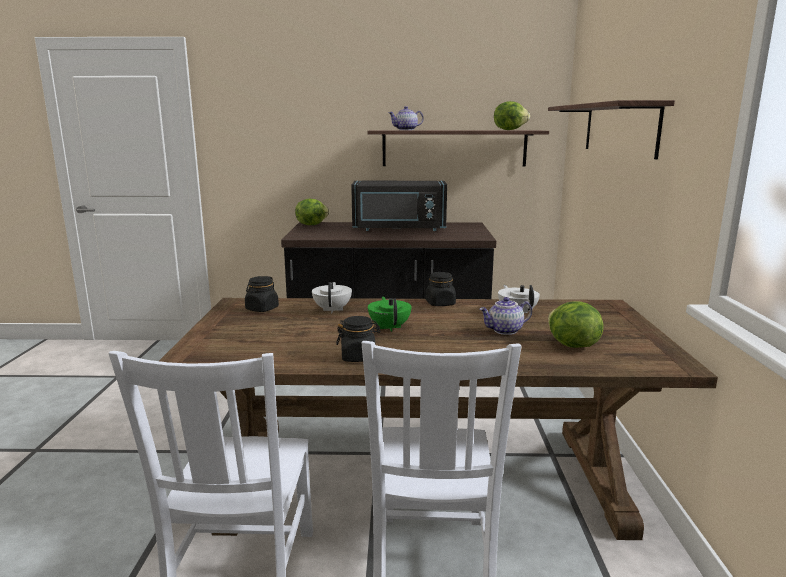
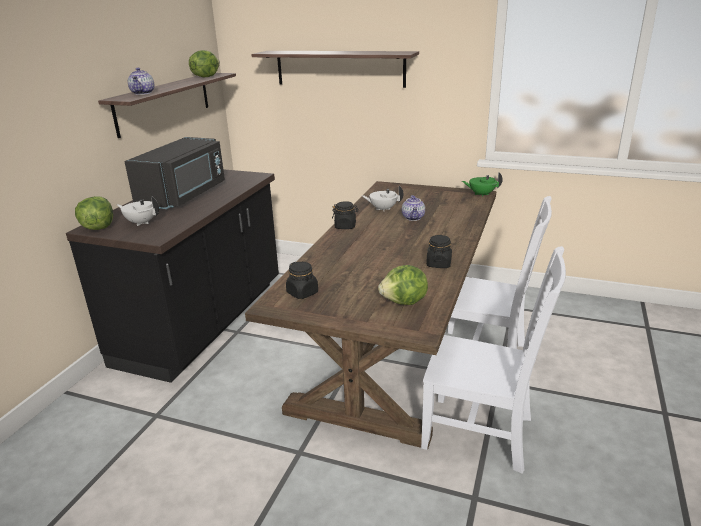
camera: 70 degrees left, 10 degrees up
(333, 310) = (330, 263): white teapot -> white teapot (141, 223)
(389, 327) = (387, 248): green teapot -> green teapot (481, 194)
(571, 345) = (446, 207): lettuce -> lettuce (404, 302)

